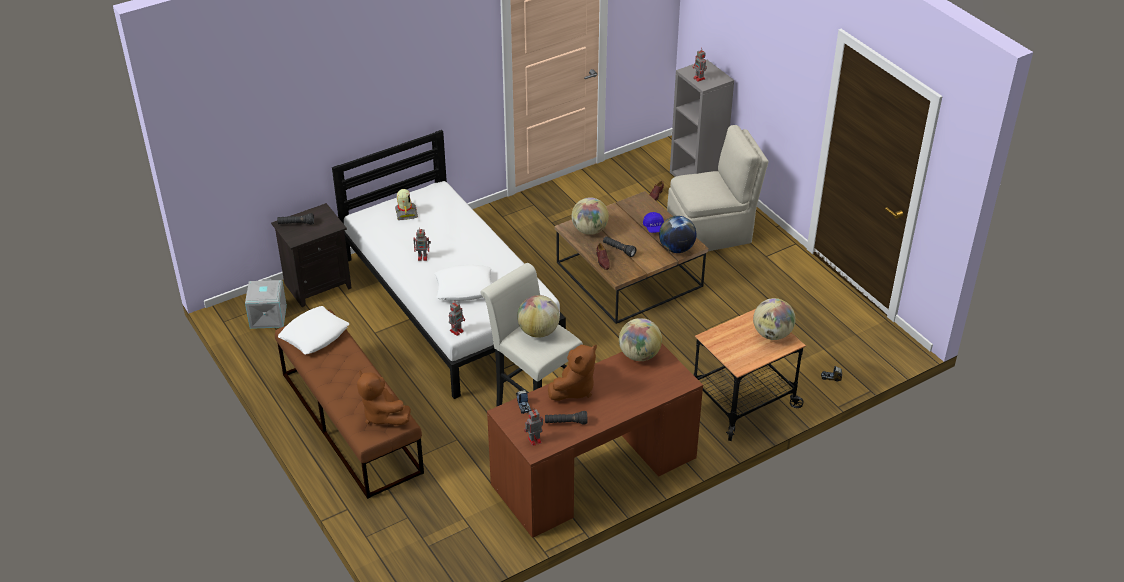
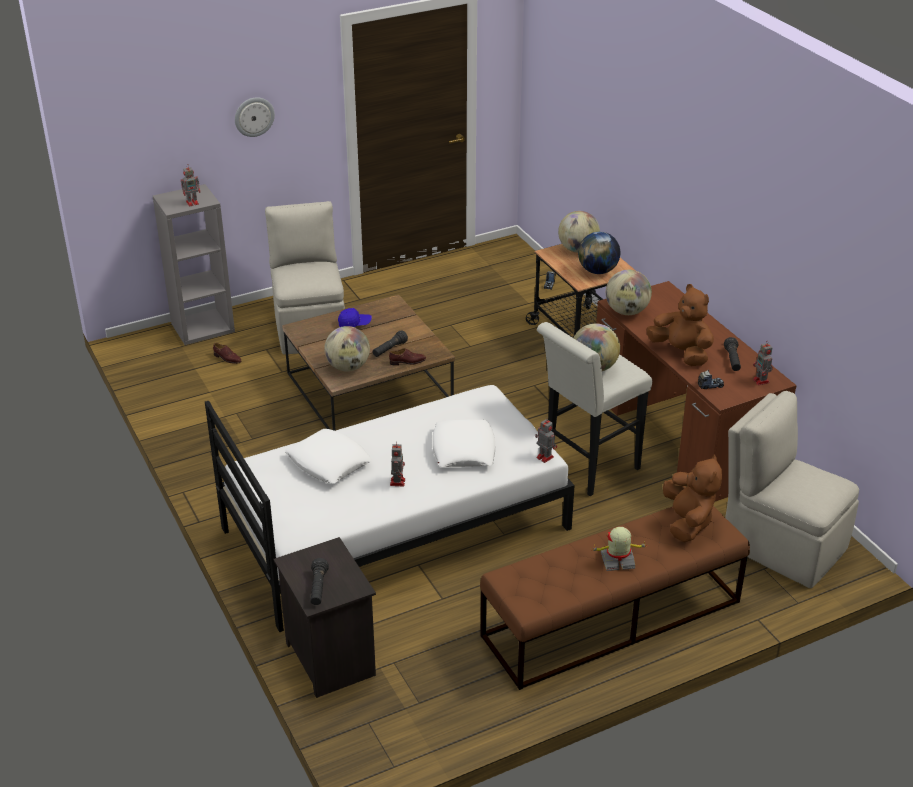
camera: 85 degrees left, 5 degrees down
(267, 316) = (390, 713): grey storage box -> none
(314, 335) = (538, 585): white pillow -> white pillow (328, 462)
(382, 415) = (688, 522): brown plush toy -> brown plush toy turned 60 degrees counterclockwise
(405, 213) = (297, 497): toy robot -> toy robot (617, 561)
(438, 531) = (781, 544): none -> beige chair
(676, 249) = (396, 313): globe -> globe (597, 271)
(772, 58) = (254, 116): none -> wall clock

